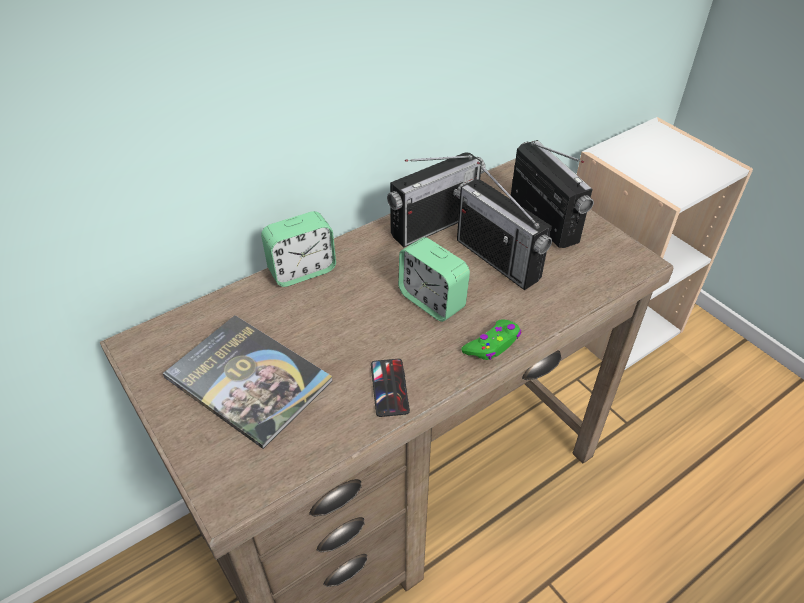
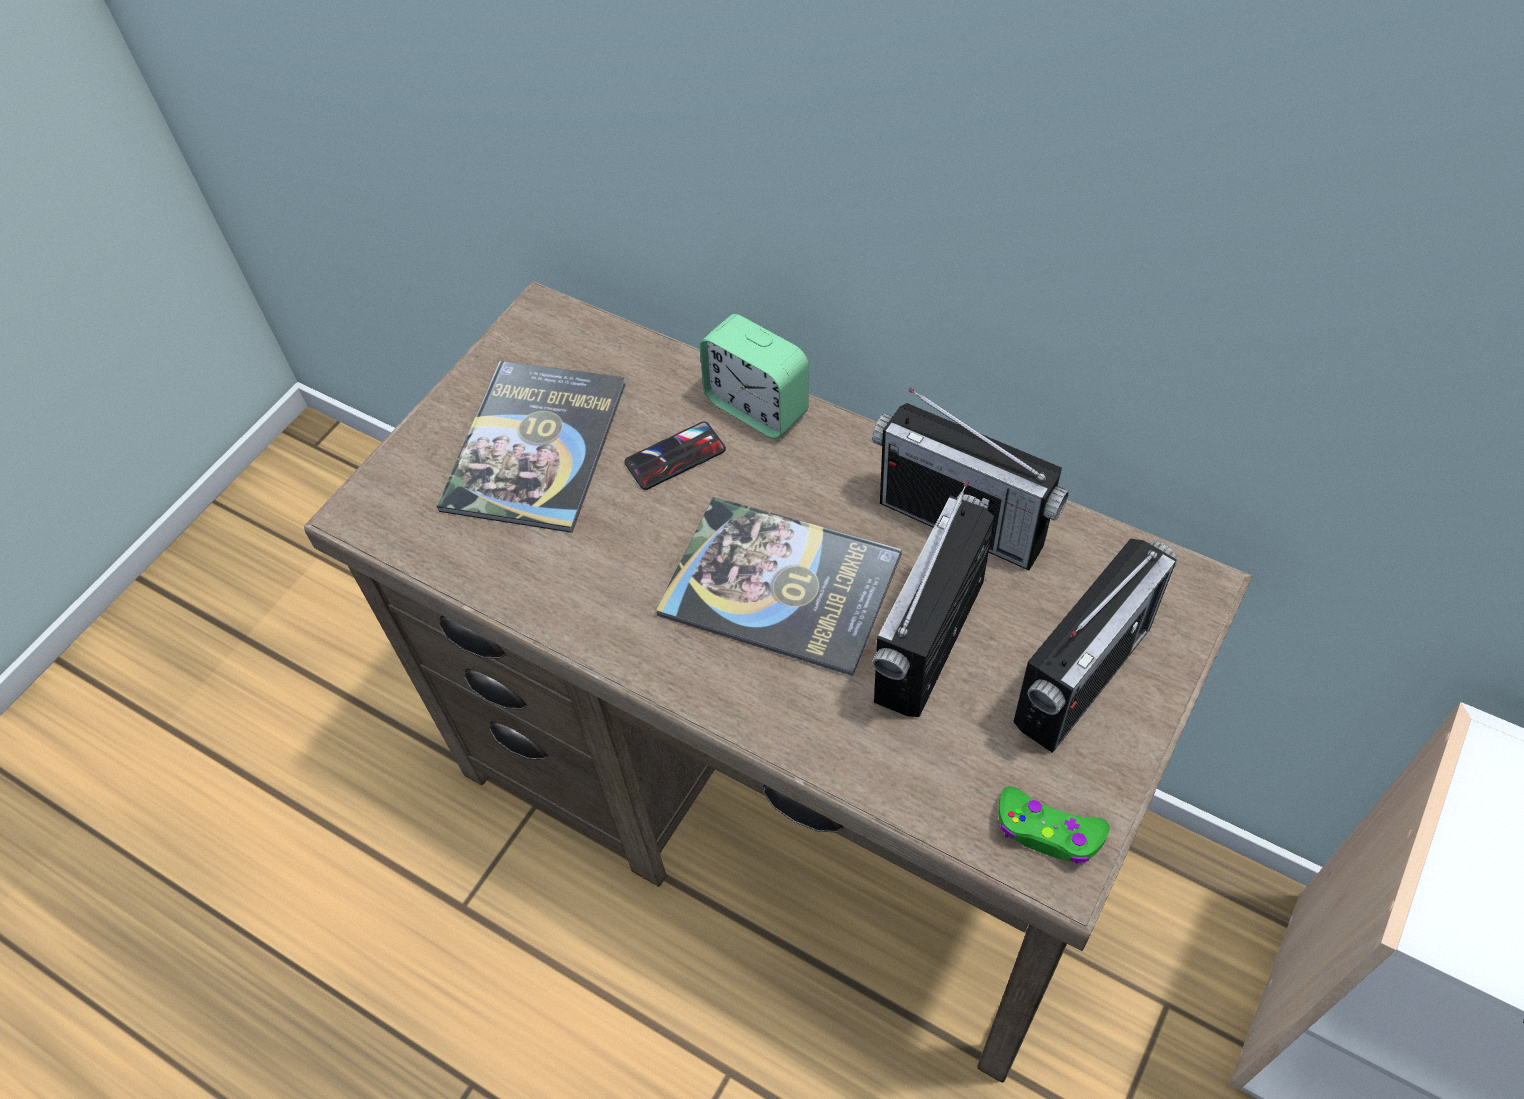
camera: 70 degrees right, 10 degrees up
(389, 387) = (587, 600): phone -> phone (675, 456)
(432, 301) = (780, 586): alarm clock -> book
(492, 345) = (727, 697): green game controller -> green game controller (1048, 832)

